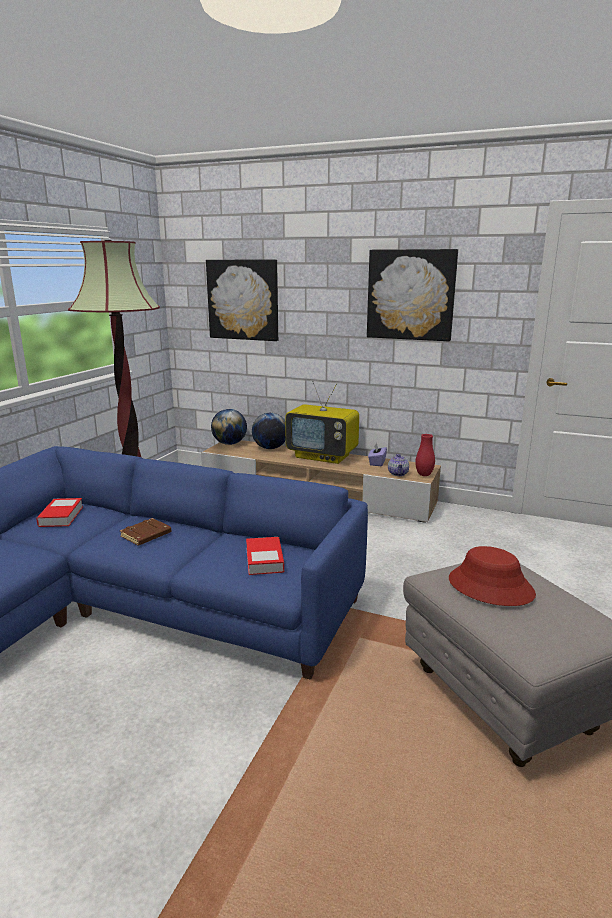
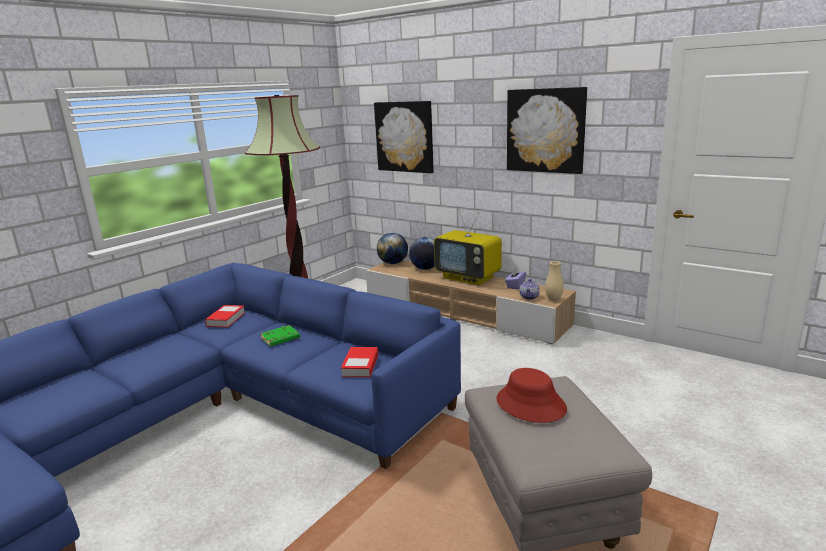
camera: 15 degrees right, 0 degrees up
(146, 535) = (280, 339): brown book -> green book
(424, 475) = (553, 299): red vase -> beige vase

